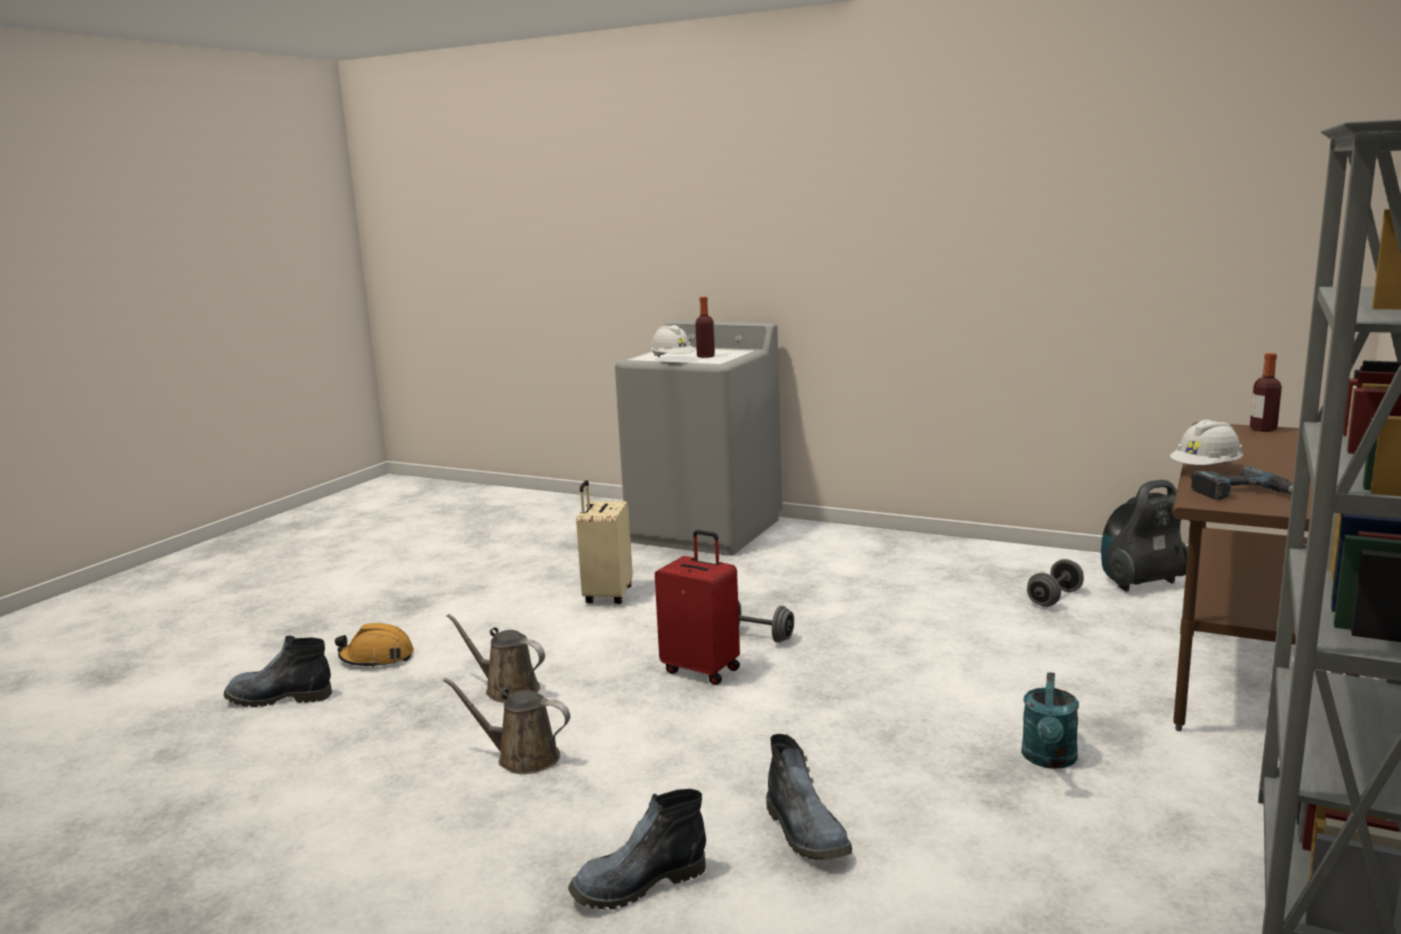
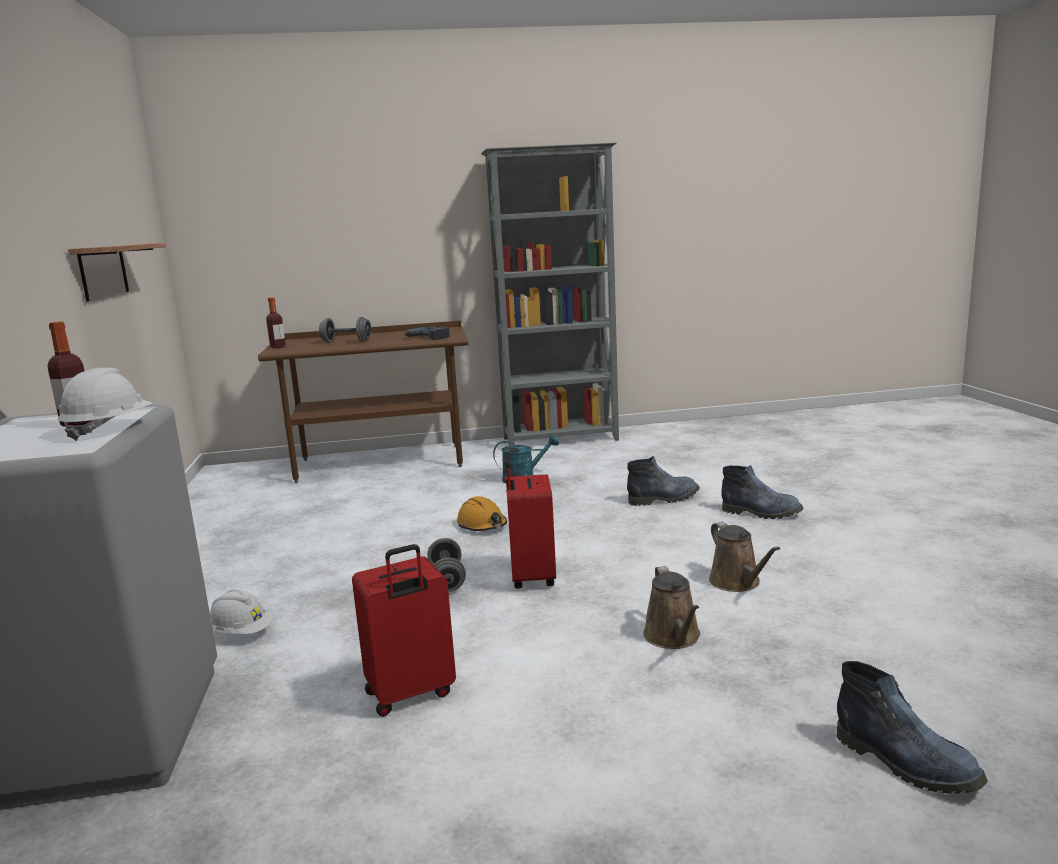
camera: 125 degrees left, 0 degrees up
(377, 658) = (745, 760): orange hard hat -> orange hard hat (482, 525)
(606, 596) = (410, 694): beige suitcase -> red suitcase
(807, 834) = (664, 498): boot -> boot turned 45 degrees clockwise
(1054, 598) = (281, 514): grey dumbbell -> grey dumbbell (346, 342)
(1093, 274) = (103, 271): none -> shelf
(1139, 582) = (233, 501): vacuum cleaner -> none
(1206, 470) = (390, 342): white hard hat -> white hard hat (242, 633)

